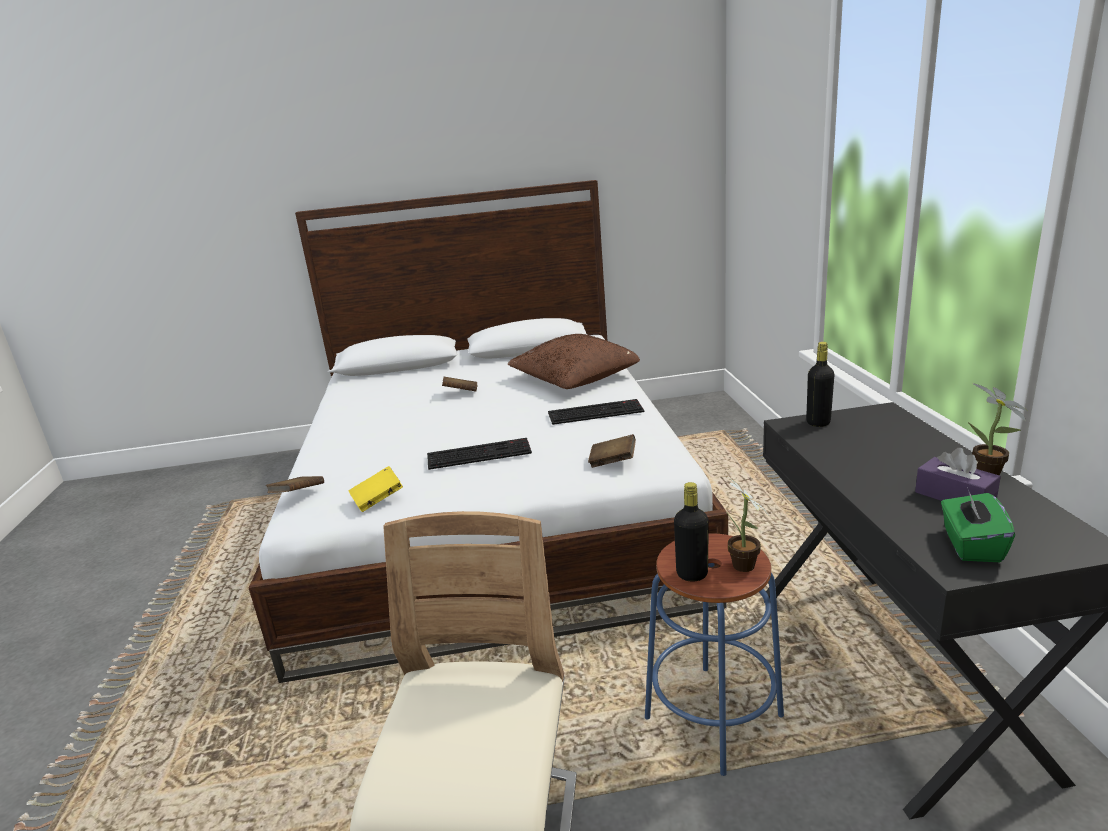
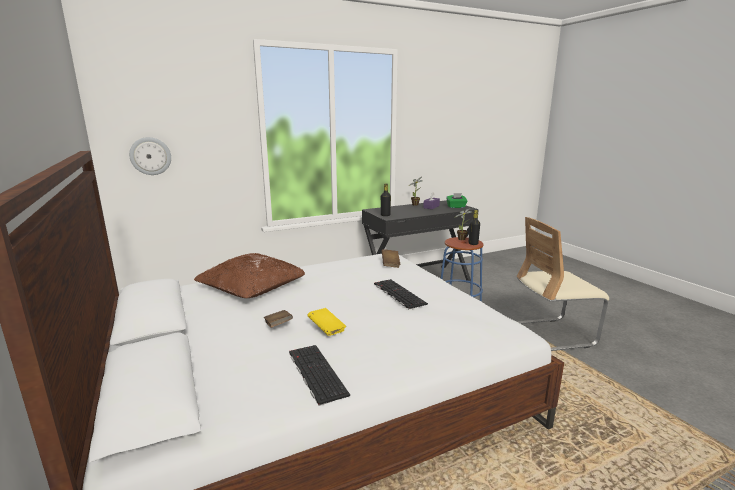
camera: 110 degrees left, 5 degrees down
(298, 495) = (494, 342): brown book -> none
(377, 500) = (473, 311): yellow book -> yellow book (327, 329)
(596, 412) = (325, 273): keyboard -> keyboard (315, 372)
(748, 191) = (150, 156): none -> wall clock

